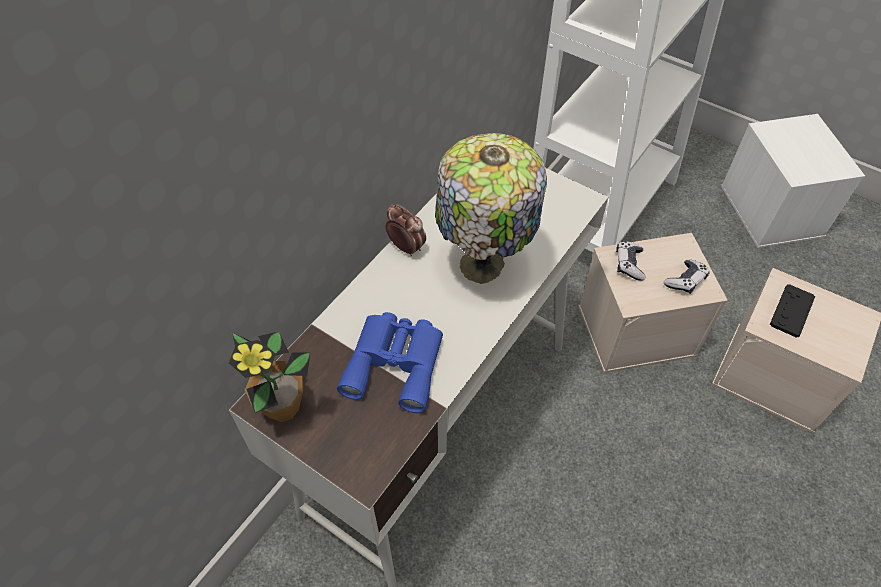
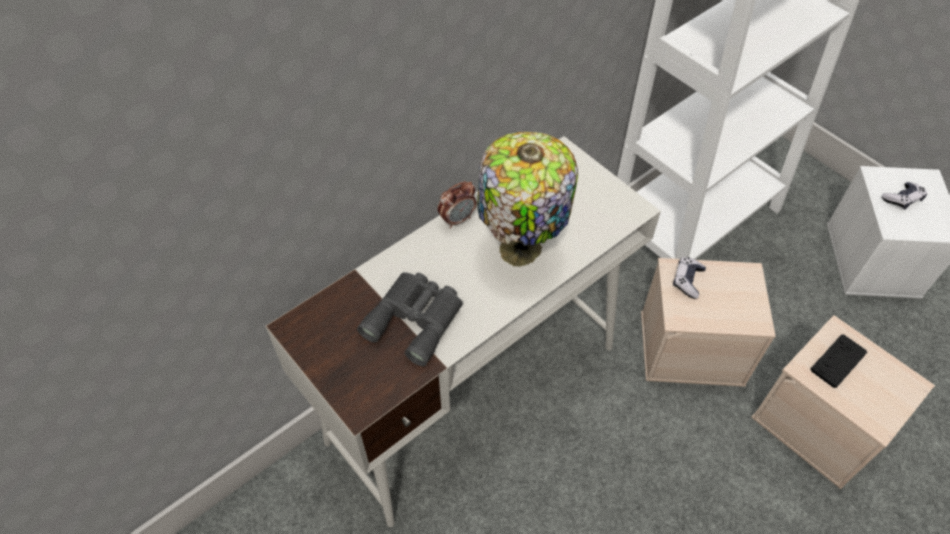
camera: 15 degrees right, 0 degrees up
(282, 407) = (309, 334): potted plant -> none
(396, 362) = (416, 318): blue binoculars -> grey binoculars
(406, 247) = (457, 219): alarm clock -> alarm clock turned 90 degrees clockwise
(685, 280) = (739, 308): game controller -> game controller (902, 199)

